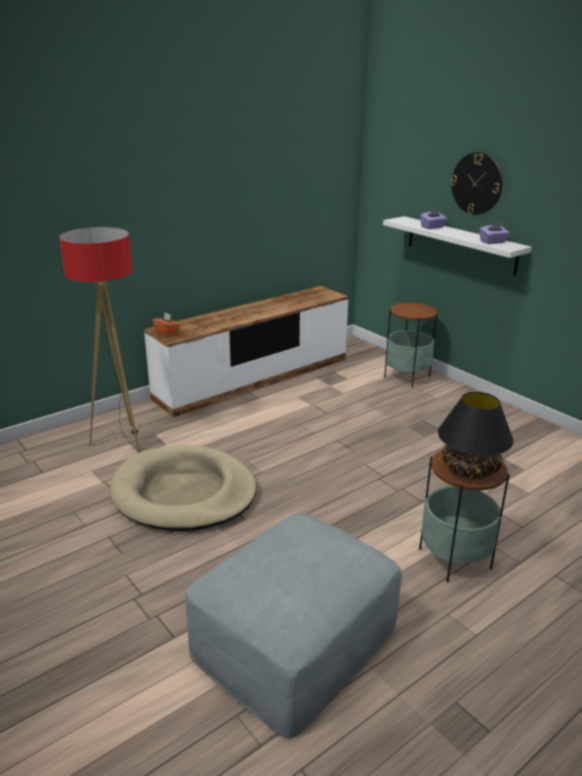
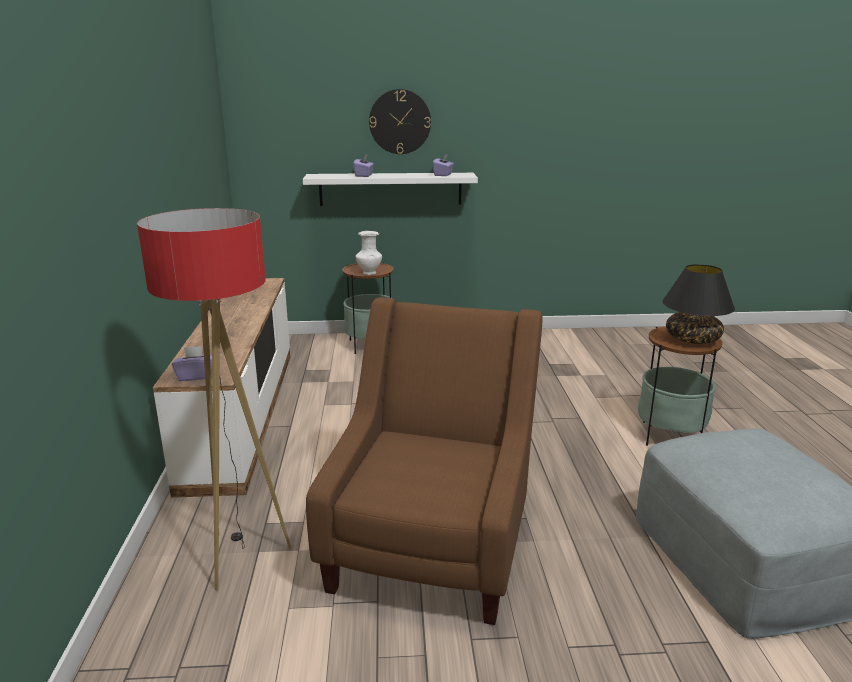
camera: 55 degrees left, 5 degrees down
(167, 332) = (196, 376): orange tissue box -> purple tissue box
(184, 493) = (433, 543): beige dog bed -> brown armchair
(404, 313) = (369, 273): none -> white vase

